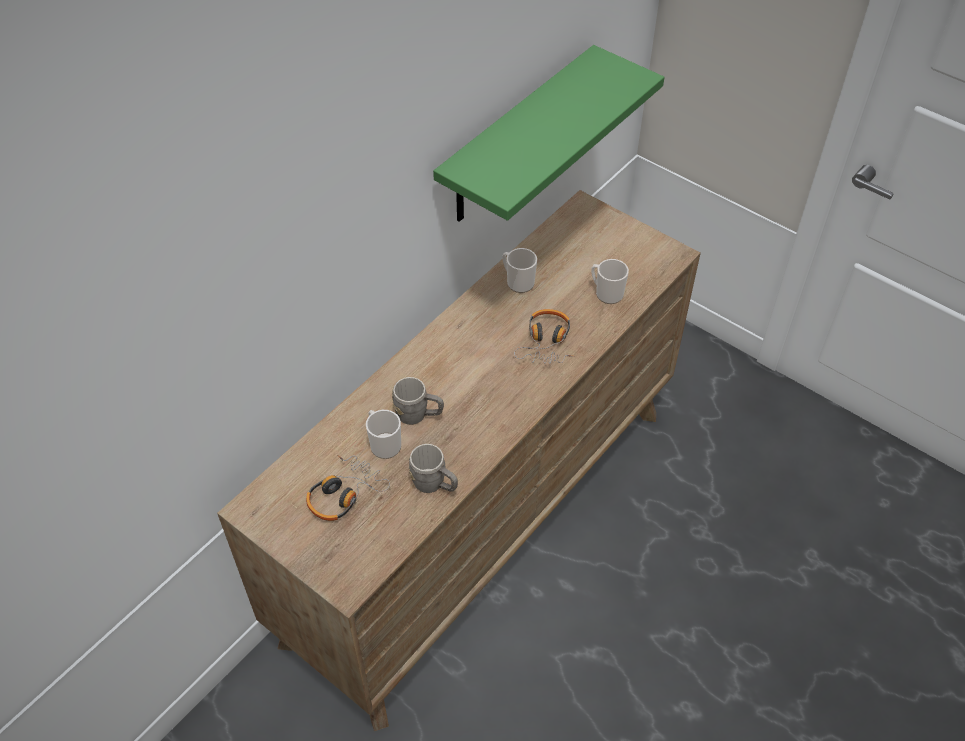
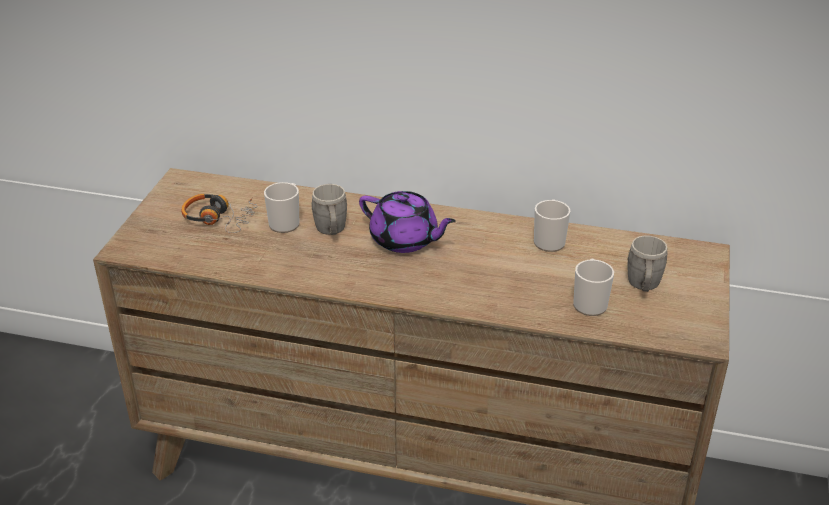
camera: 65 degrees right, 15 degrees down
(434, 485) = (256, 262): grey mug -> grey mug (643, 286)
(463, 370) = (405, 240): none -> purple teapot
(516, 138) = (629, 92): green shelf -> none
(546, 342) = (482, 280): headphones -> none

